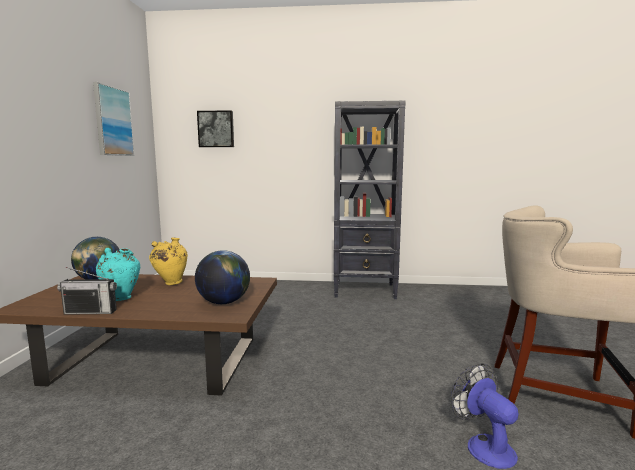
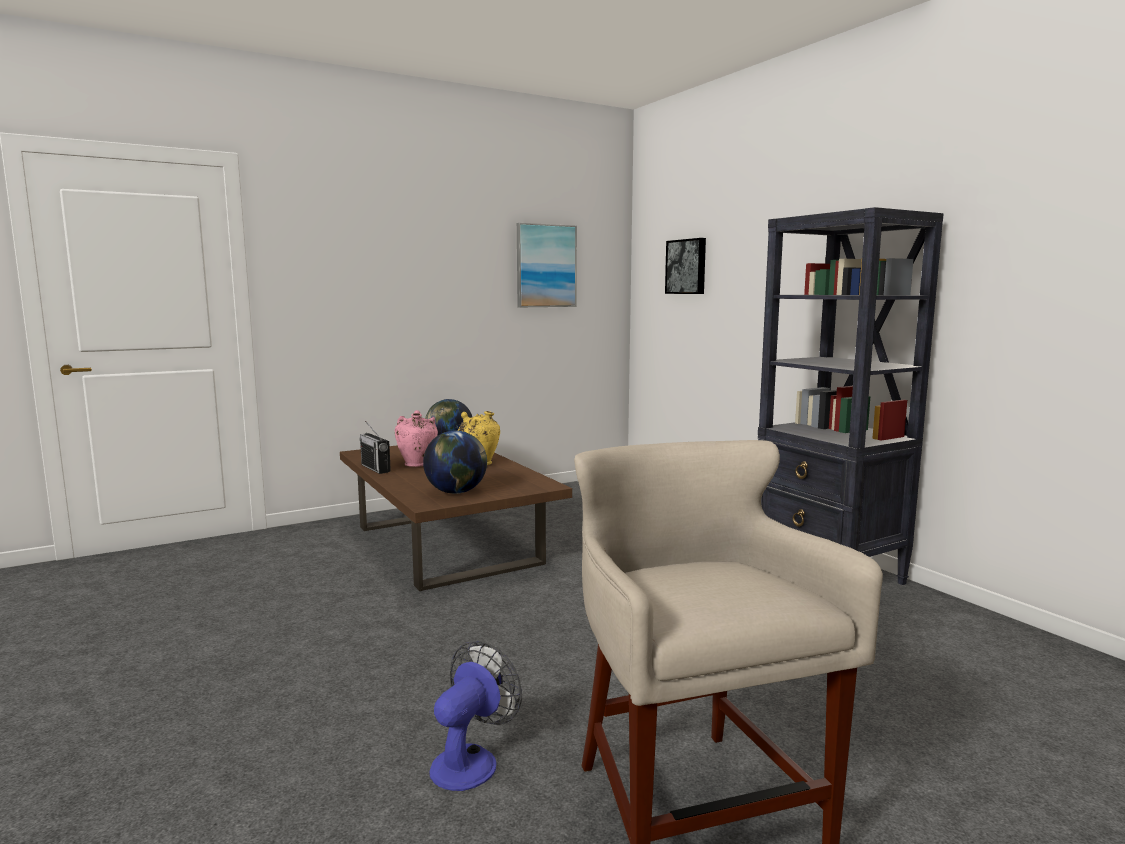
camera: 55 degrees right, 0 degrees up
(121, 298) = (417, 465): turquoise vase -> pink vase

